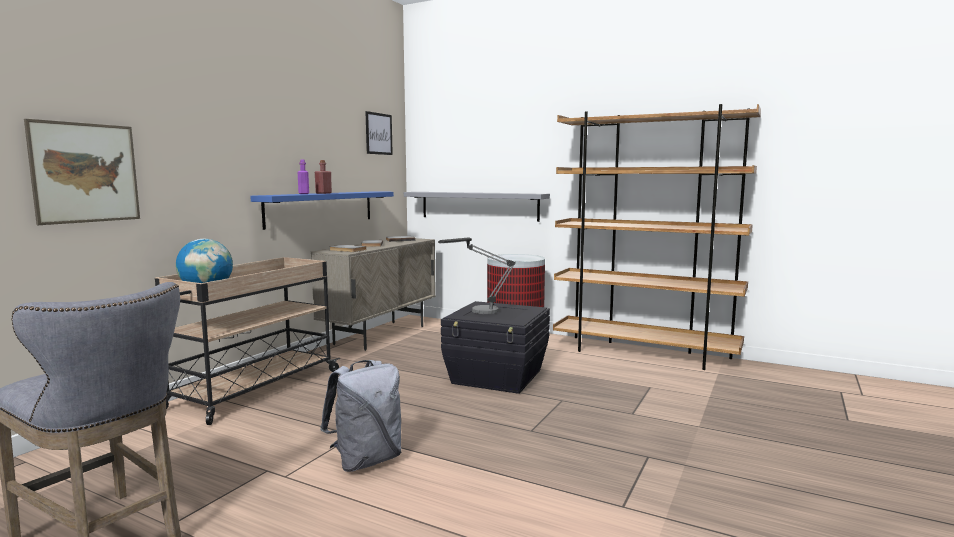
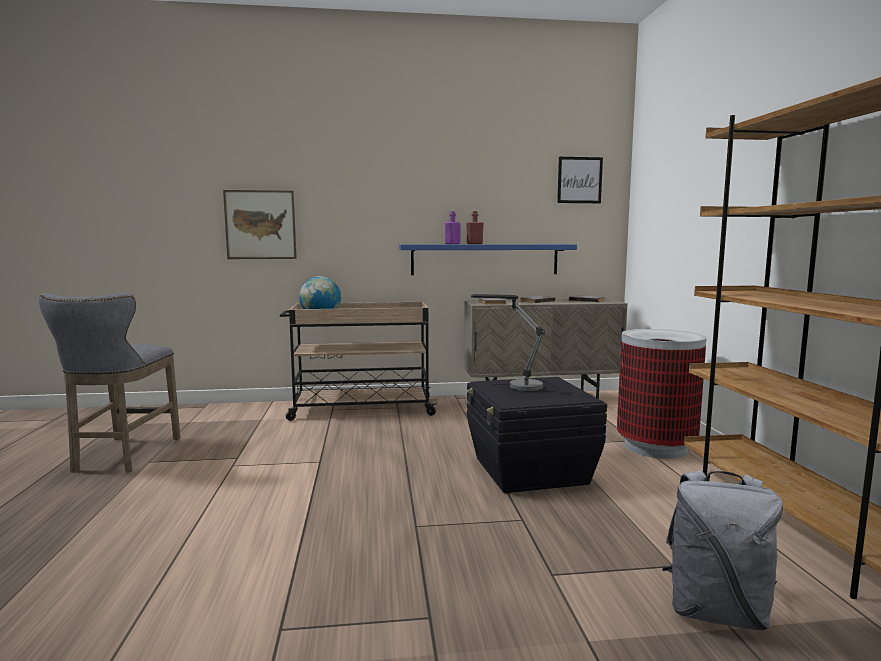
camera: 55 degrees right, 0 degrees up
(366, 460) = (278, 480): grey backpack -> grey backpack (715, 611)
(478, 205) = (675, 264): grey shelf -> none

